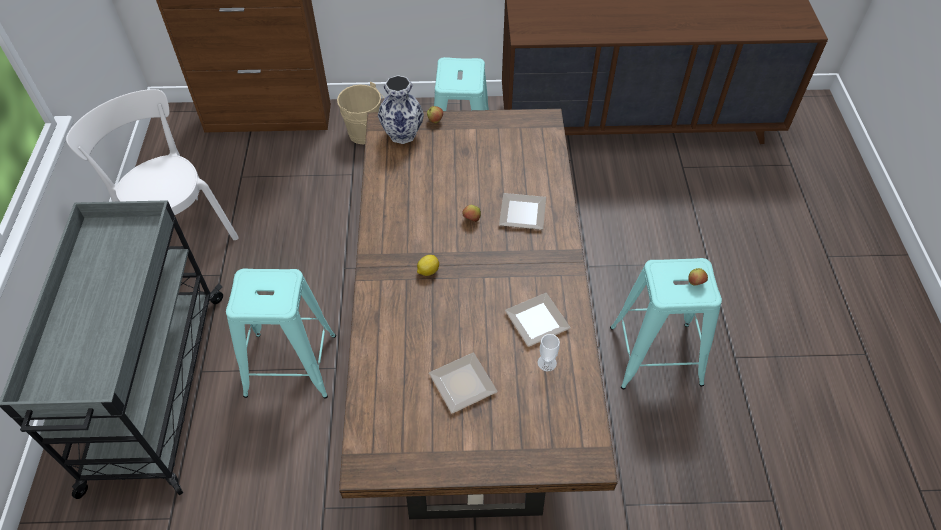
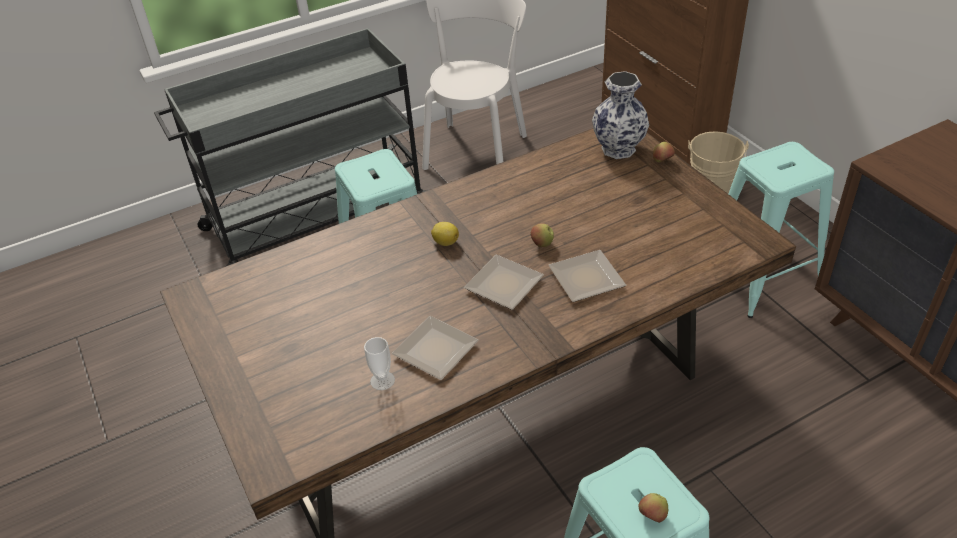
camera: 65 degrees right, 10 degrees down
(465, 385) = (316, 326): plate -> plate (504, 287)

